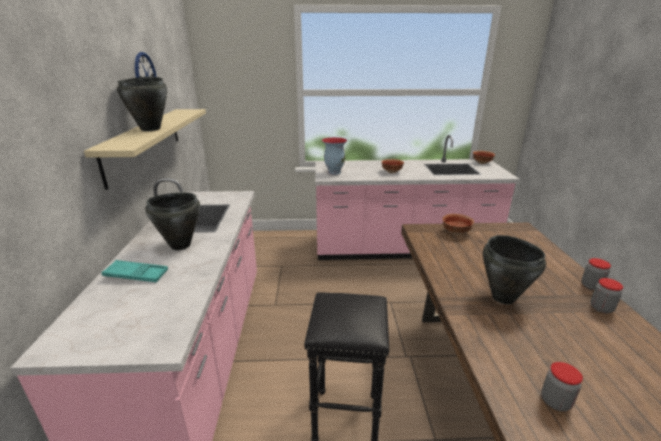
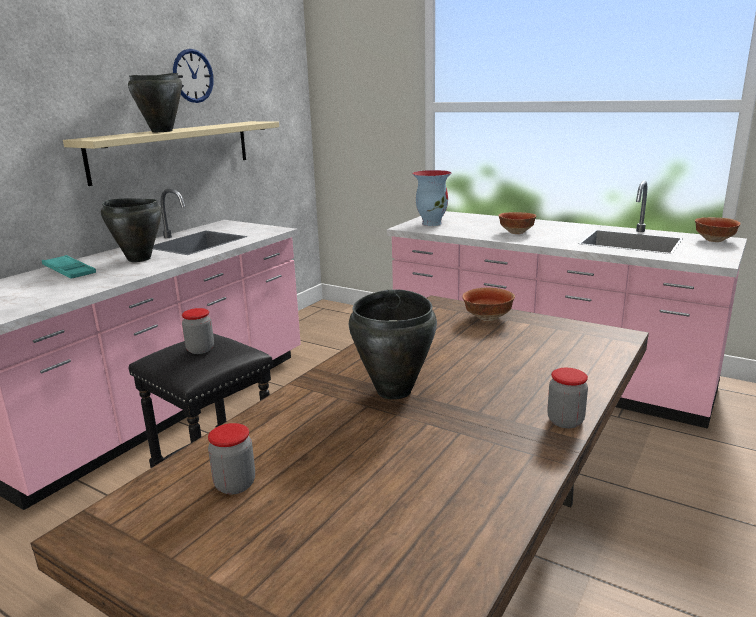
camera: 35 degrees right, 5 degrees down
(601, 308) = (517, 445): jar -> jar (200, 349)

